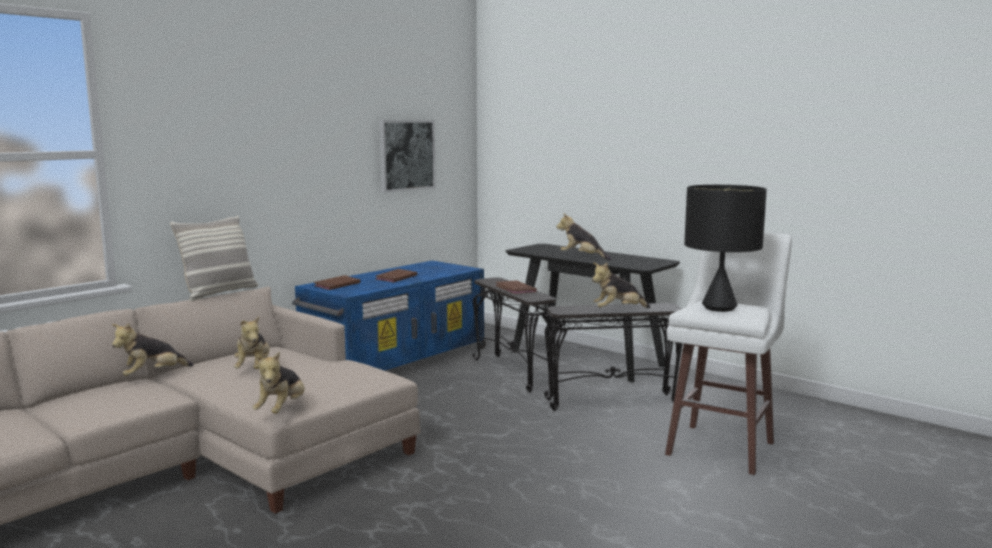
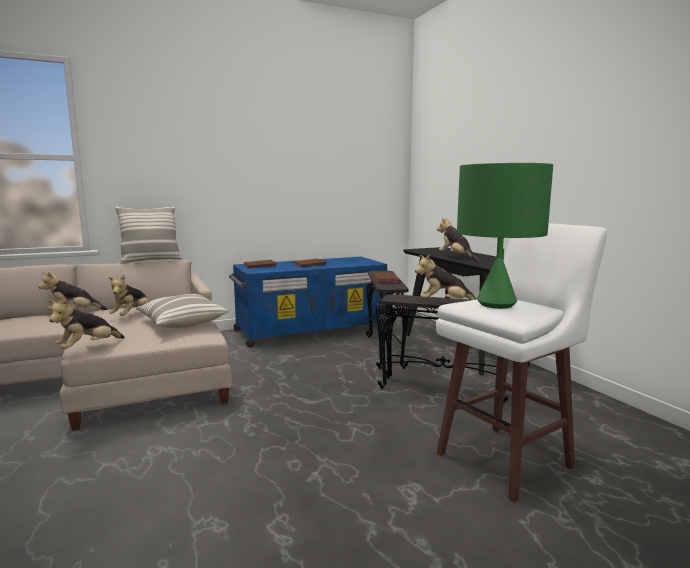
camera: 25 degrees right, 0 degrees up
(336, 368) = (181, 323): none -> pillow
(406, 155) = (340, 172): picture -> none
(719, 308) = (496, 305): black table lamp -> green table lamp

